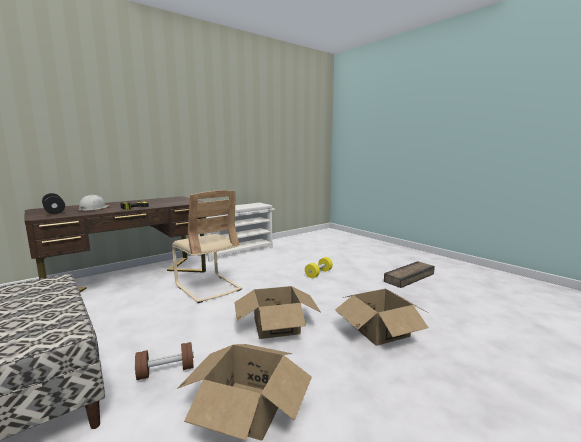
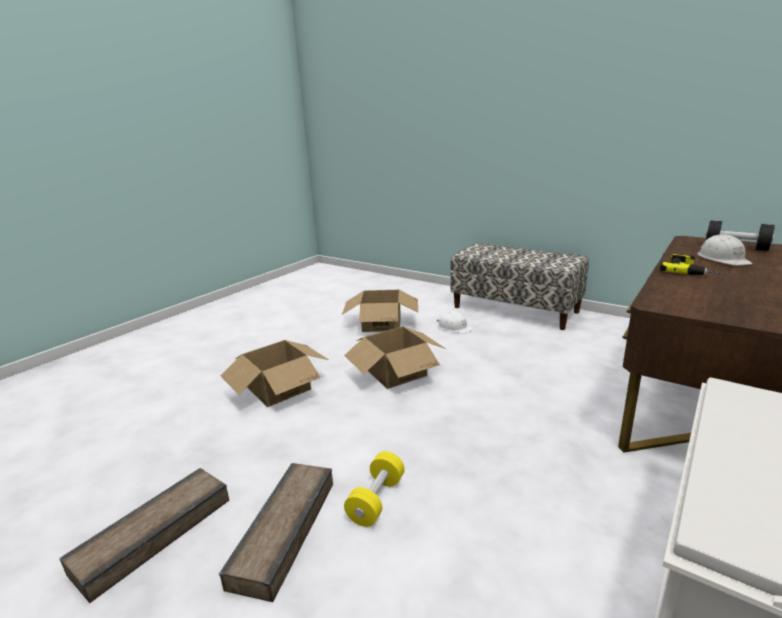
camera: 165 degrees right, 10 degrees up
(166, 371) = (454, 327): brown dumbbell -> white hard hat
(208, 287) = (547, 409): beige chair -> none
(356, 272) = (283, 531): none -> crate

